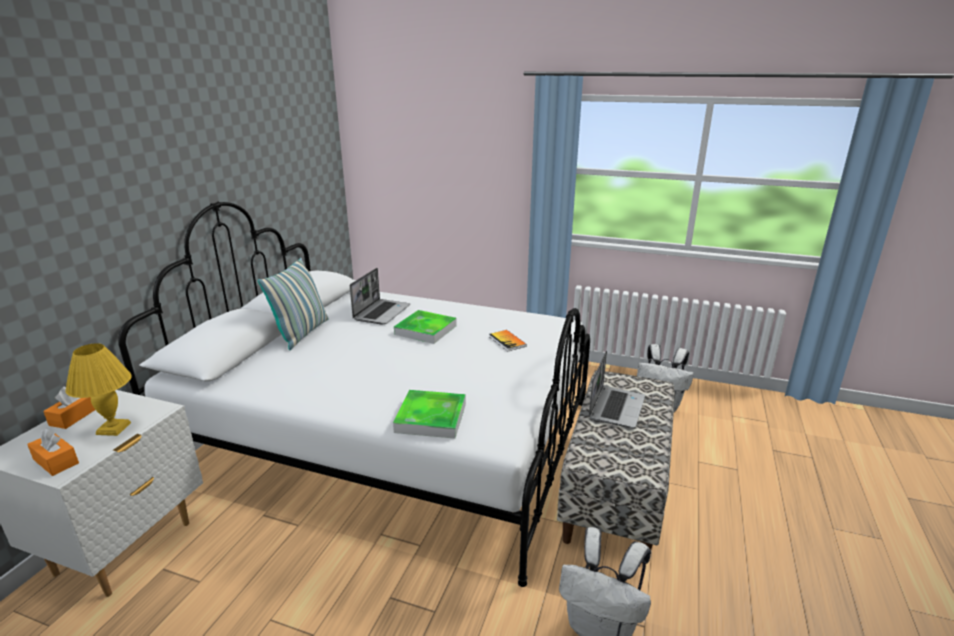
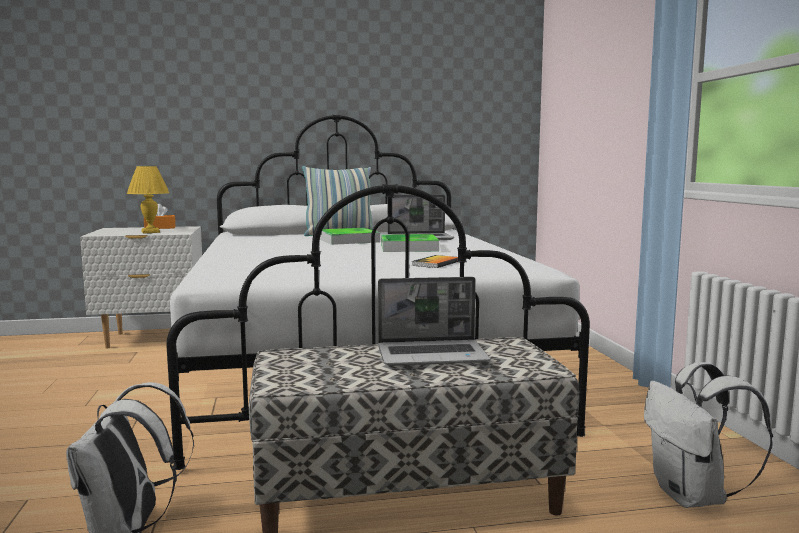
camera: 60 degrees right, 15 degrees down
(56, 461) = (108, 232): orange tissue box -> none
(431, 418) = (233, 265): tray -> tray (348, 240)

